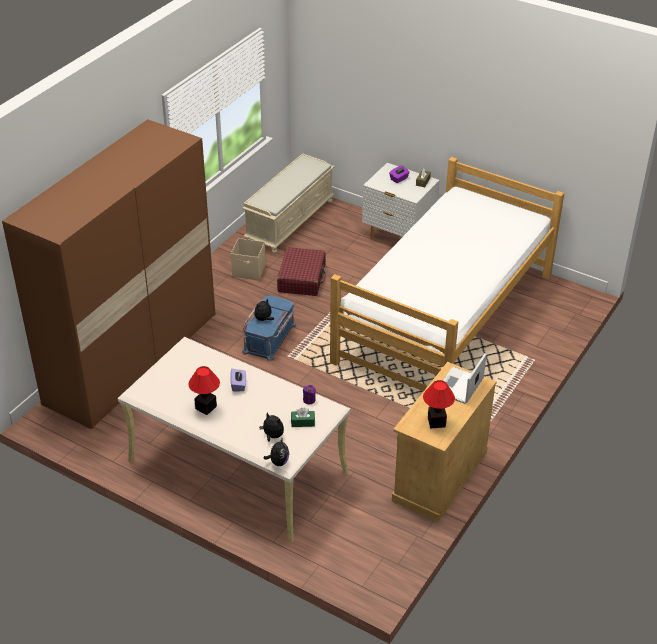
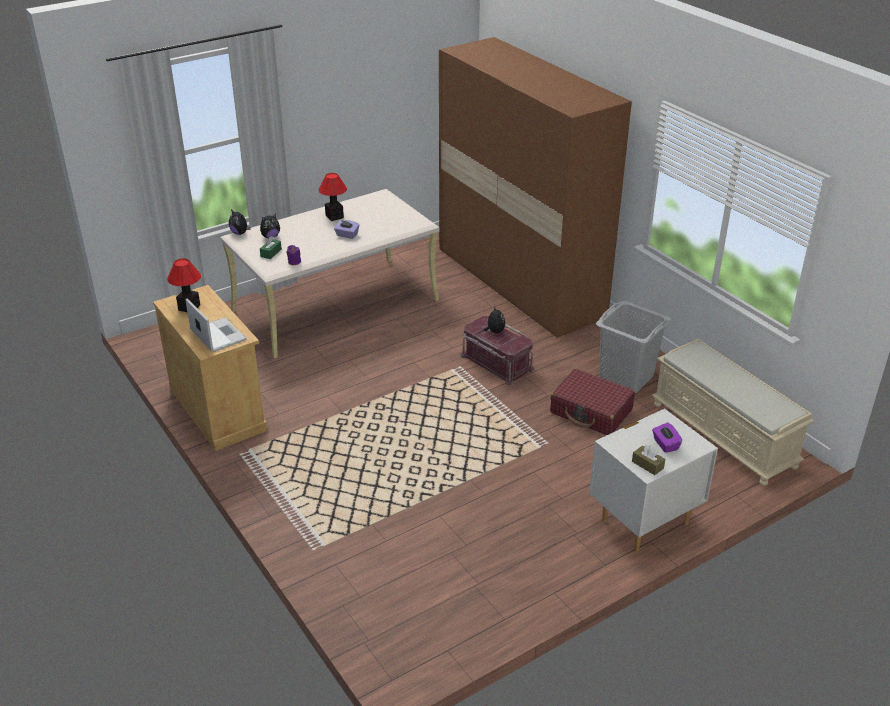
camera: 115 degrees right, 5 degrees down
(249, 271) = (626, 378): beige storage box -> grey laundry basket
(270, 338) = (496, 363): blue storage box -> red storage box
(446, 317) = (445, 503): bed -> none

